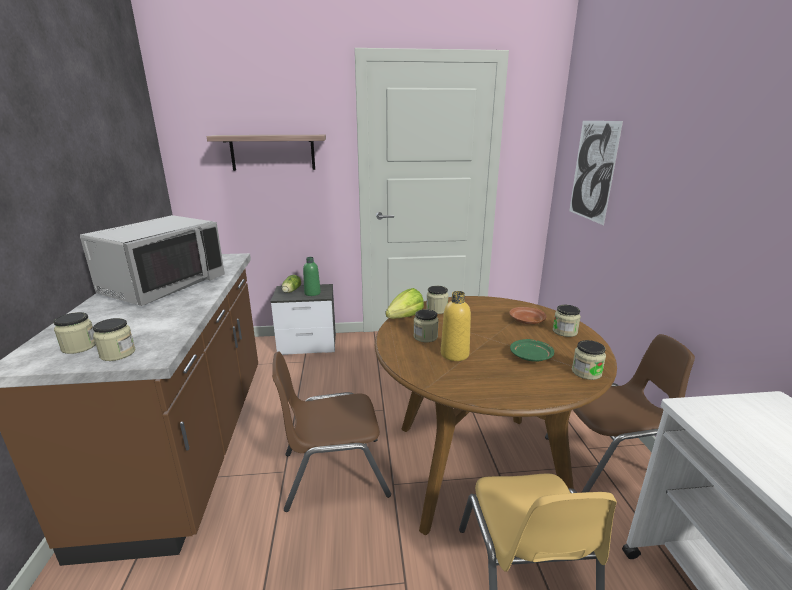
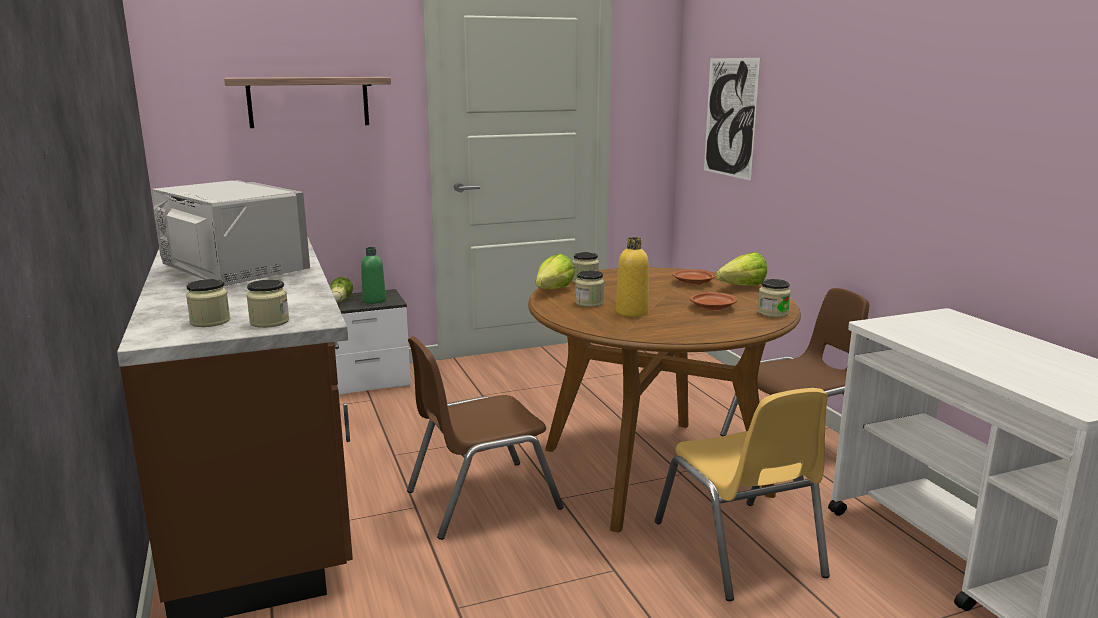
camera: 15 degrees left, 5 degrees down
(163, 285) = (233, 271): grey microwave -> grey microwave turned 60 degrees counterclockwise
(531, 356) = (712, 307): green plate -> brown plate
(564, 331) = (737, 287): jar -> lettuce

